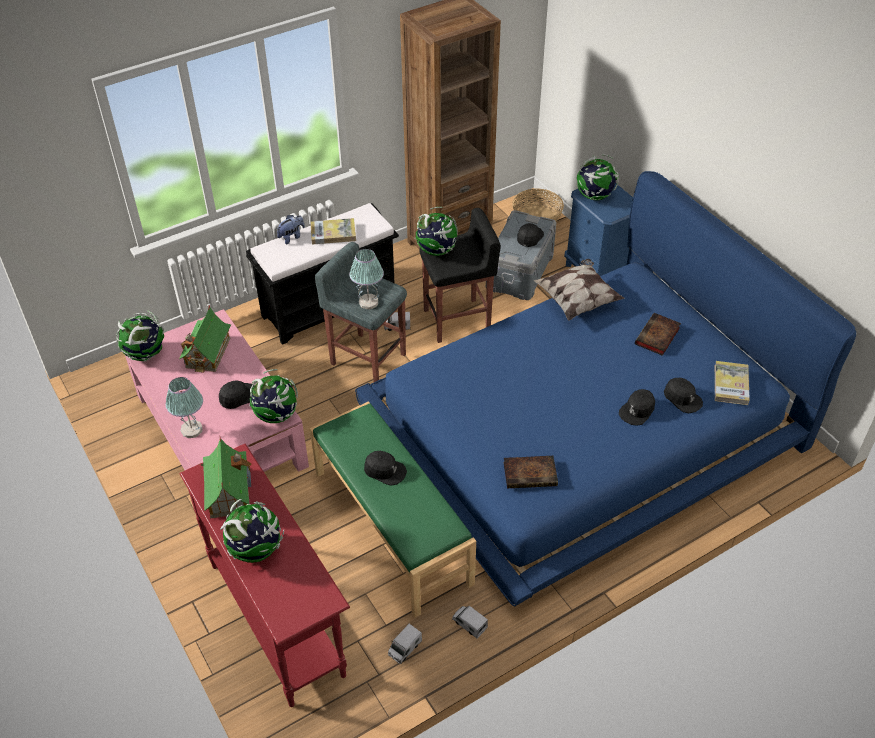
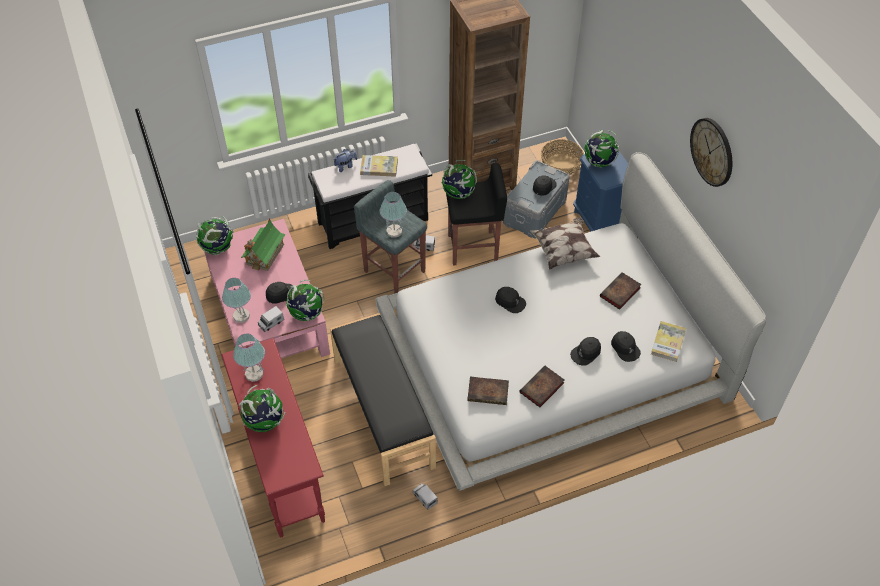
camera: 10 degrees right, 5 degrees up
(228, 491) = (254, 374): toy house -> table lamp
(385, 471) = (378, 372): black cap -> black cap (510, 302)
(393, 526) = (384, 412): green bench -> black bench
(404, 648) = (372, 508): toy truck -> toy truck (271, 323)
(584, 428) = (552, 356): blue bed -> white bed
(595, 460) = (541, 389): none -> book
(753, 142) = (712, 151): none -> wall clock

